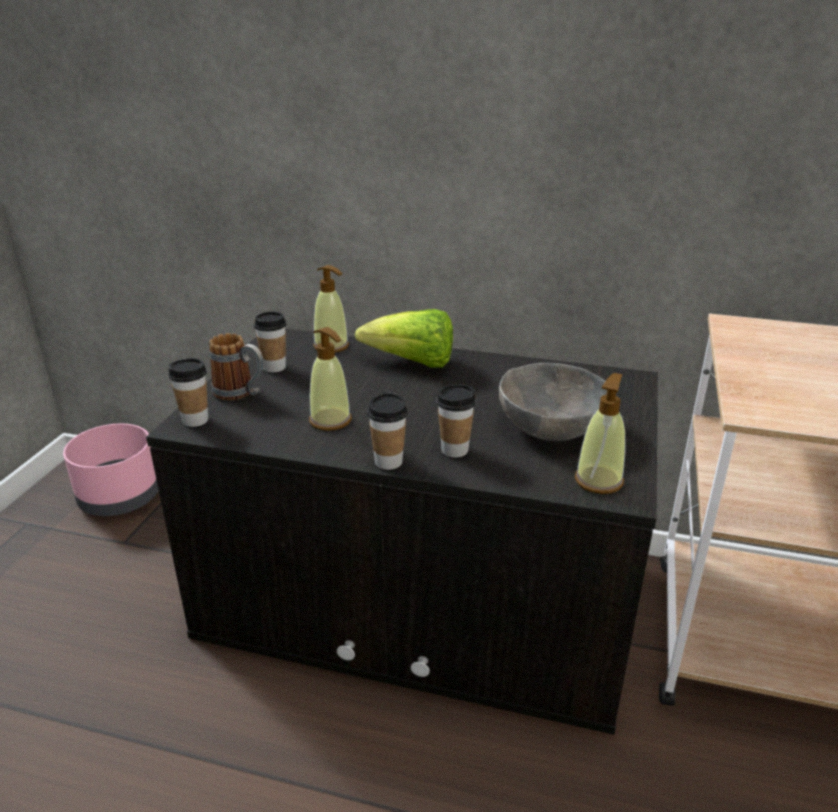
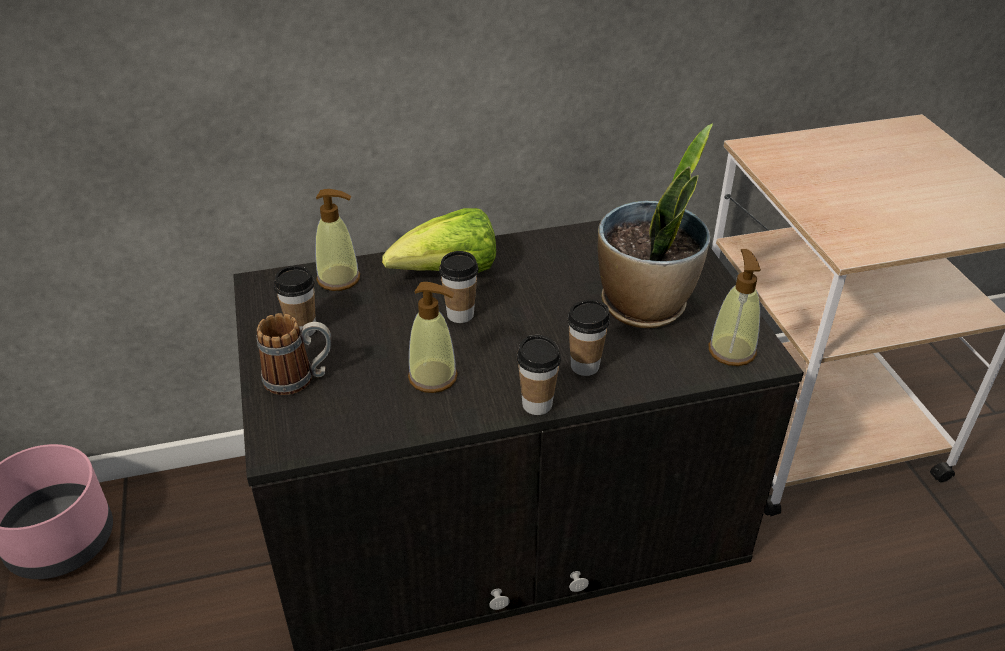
camera: 30 degrees left, 10 degrees up
(195, 420) = (284, 433): cup -> cup (460, 314)
(551, 427) = (645, 306): grey bowl -> potted plant

